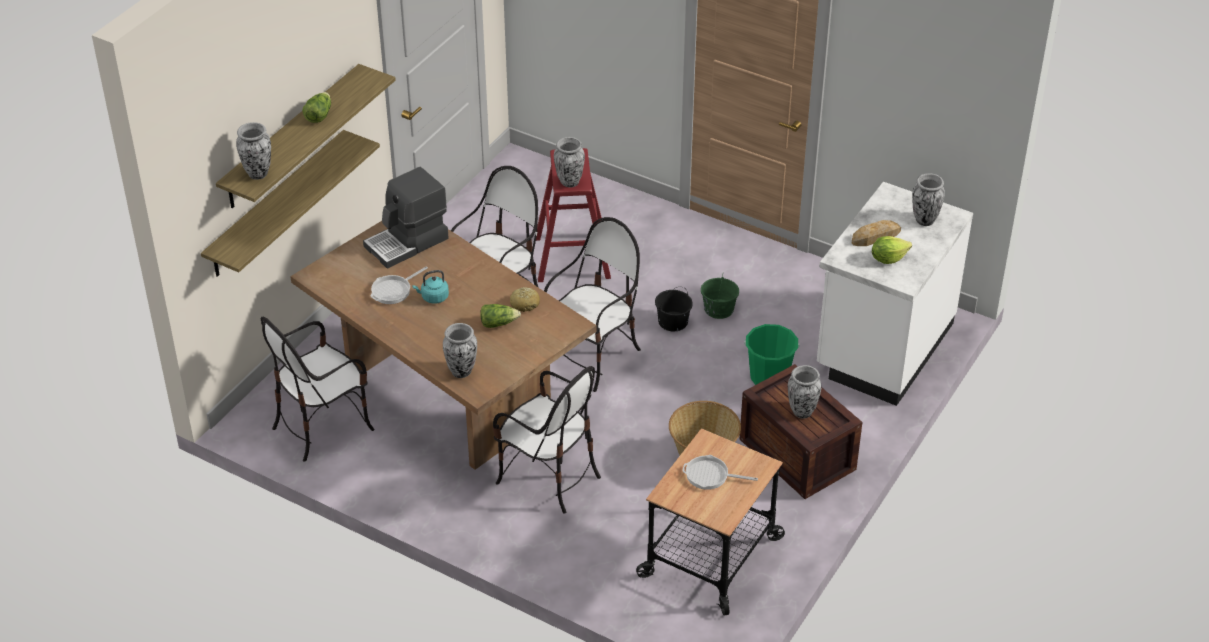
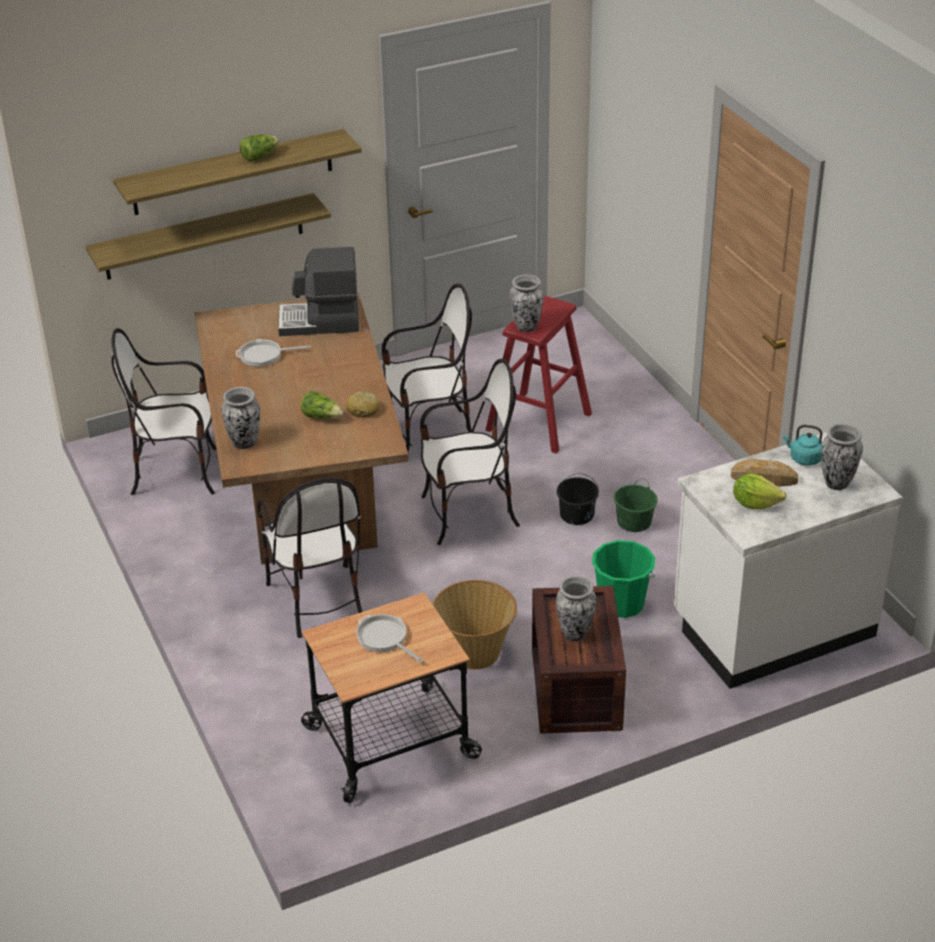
camera: 35 degrees right, 5 degrees down
(258, 173) = (154, 183): vase -> none
(433, 297) = (290, 374): turquoise kettle -> turquoise kettle (803, 459)

